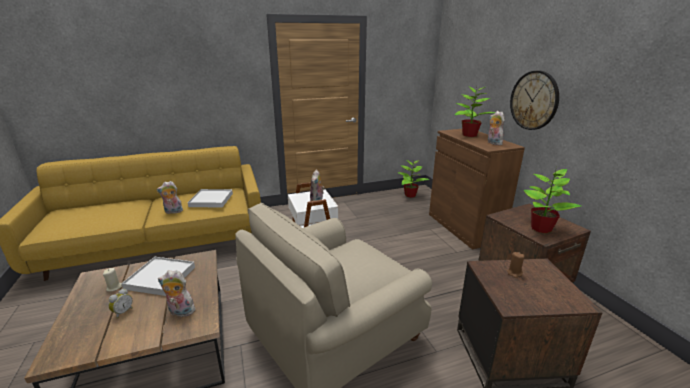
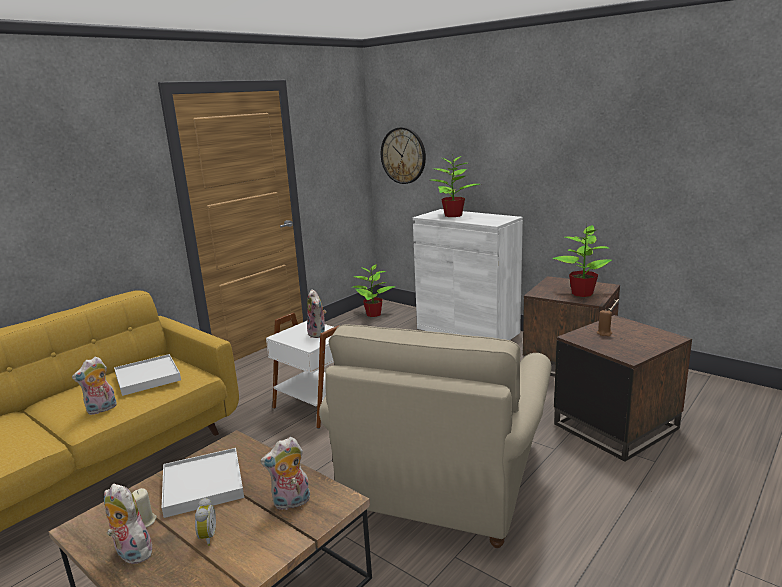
camera: 30 degrees left, 5 degrees down
(464, 227) = (467, 330): brown cabinet -> white cabinet
(493, 143) = (489, 218): plush toy -> plush toy (131, 553)
(534, 100) = (521, 164): wall clock -> wall clock (403, 155)

